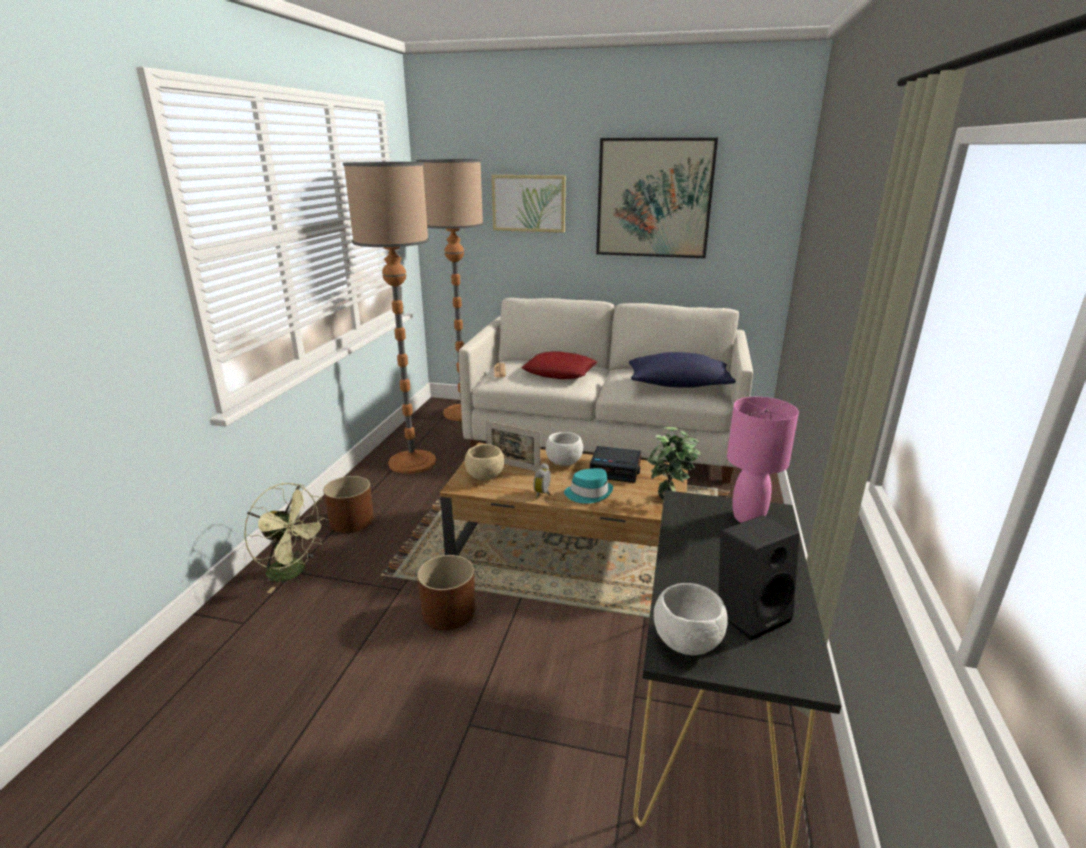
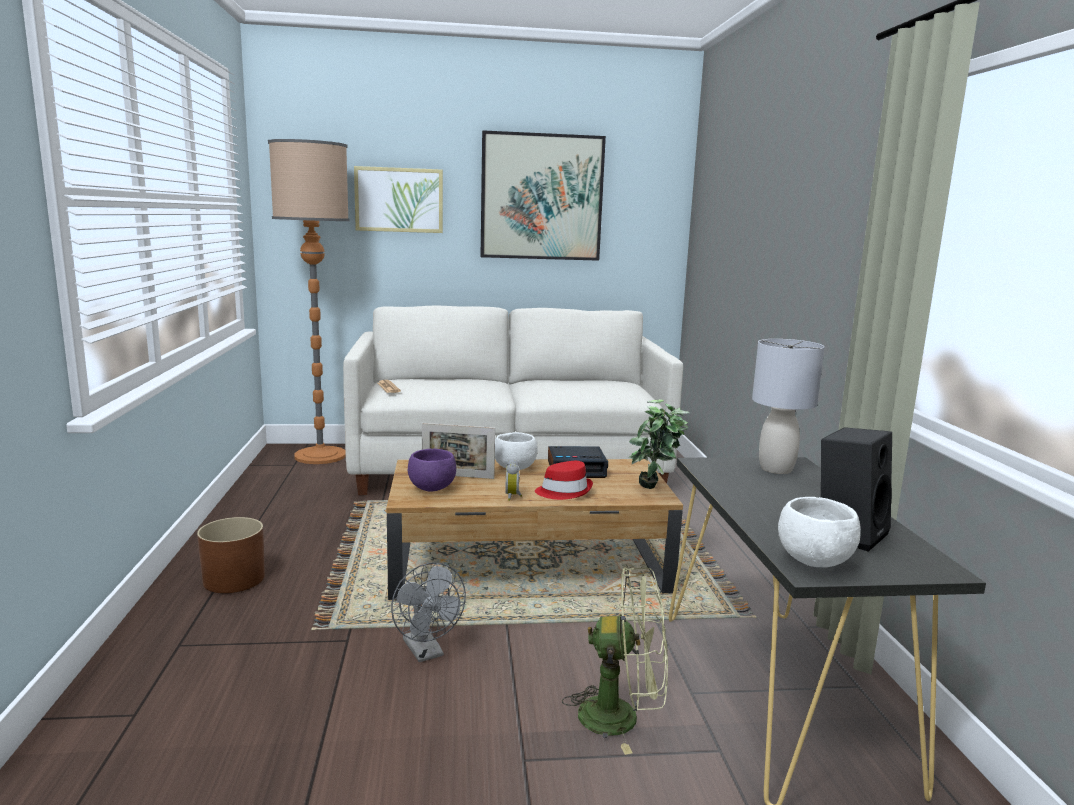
camera: 20 degrees left, 10 degrees down
(293, 572) = (179, 646): green fan -> green fan (622, 717)
(412, 462) = (282, 510): floor lamp -> none
(449, 611) = (426, 652): brown planter -> grey fan
(485, 477) = (432, 488): beige bowl -> purple bowl
(559, 372) = (460, 385): red pillow -> none
(589, 493) = (564, 491): turquoise hat -> red hat
(678, 385) = (599, 389): blue pillow -> none
(748, 518) = (776, 469): pink table lamp -> grey table lamp

